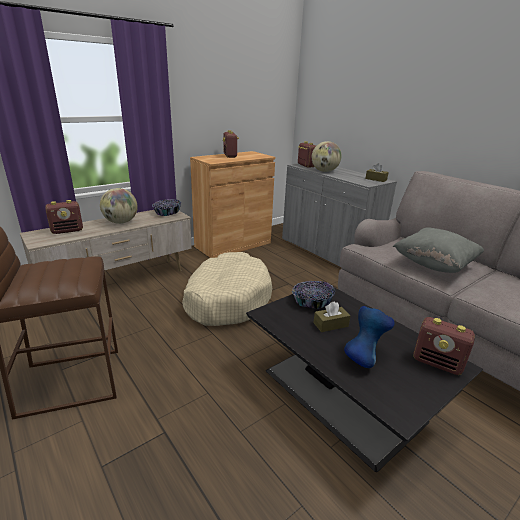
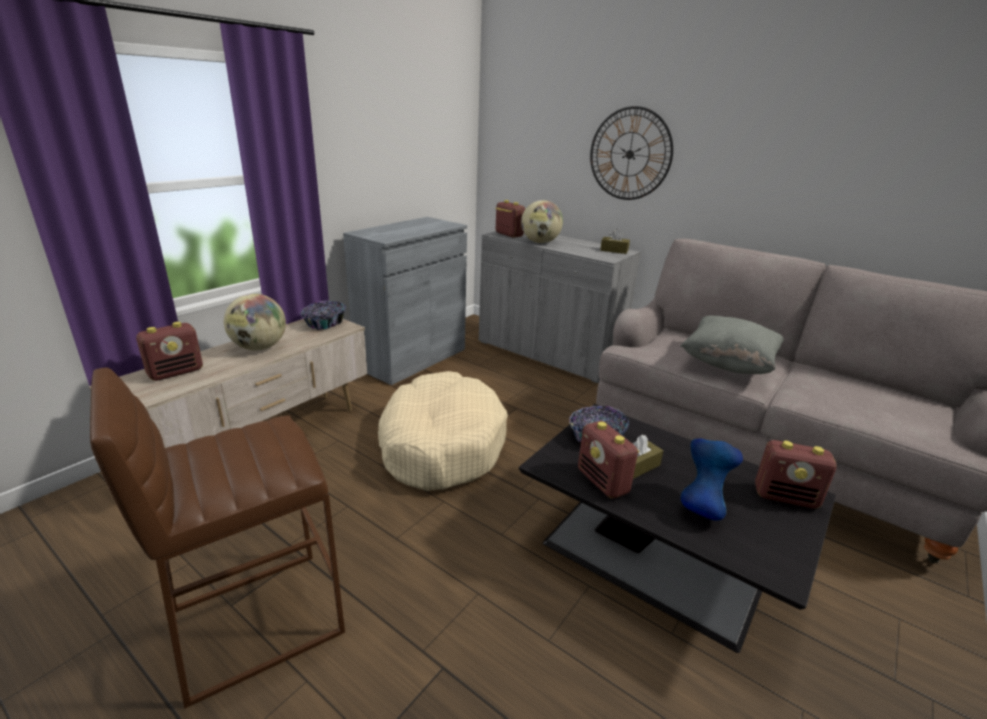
camera: 15 degrees left, 0 degrees up
(230, 156) = (402, 227): radio -> radio (603, 482)
(233, 245) = (411, 358): brown cabinet -> grey cabinet
(393, 109) = (629, 154): none -> wall clock

